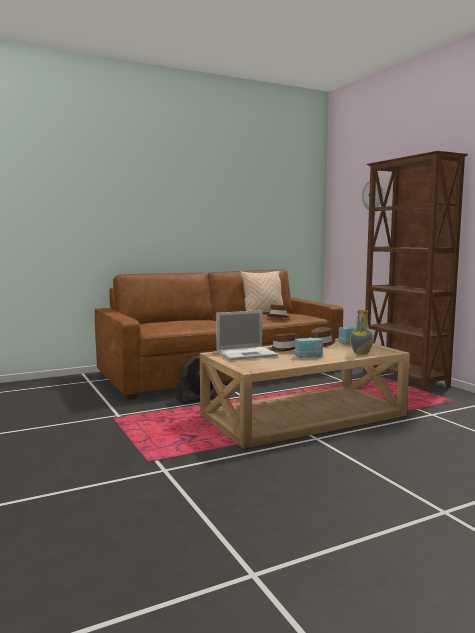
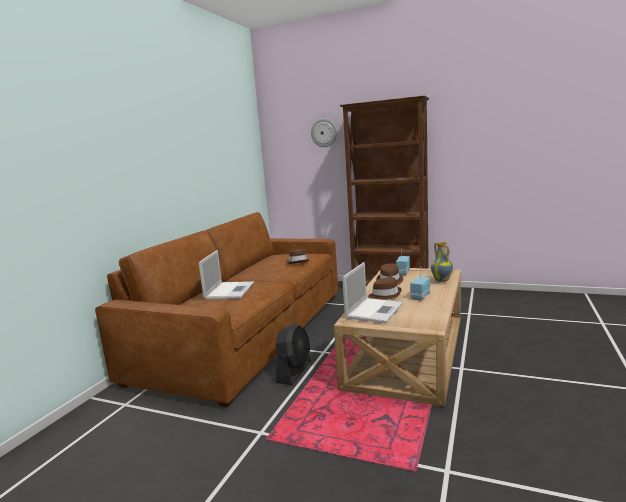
camera: 40 degrees left, 5 degrees up
(186, 321) = (230, 290): none -> laptop
(263, 313) = (262, 261): beige pillow -> none

